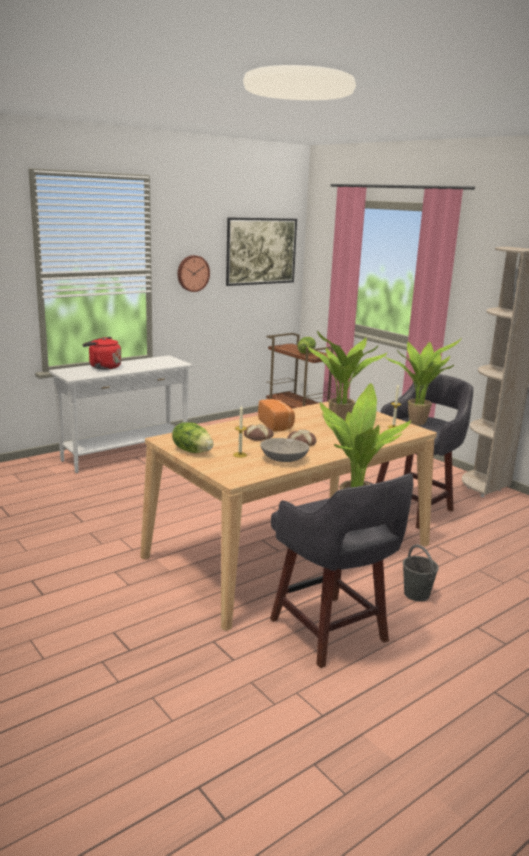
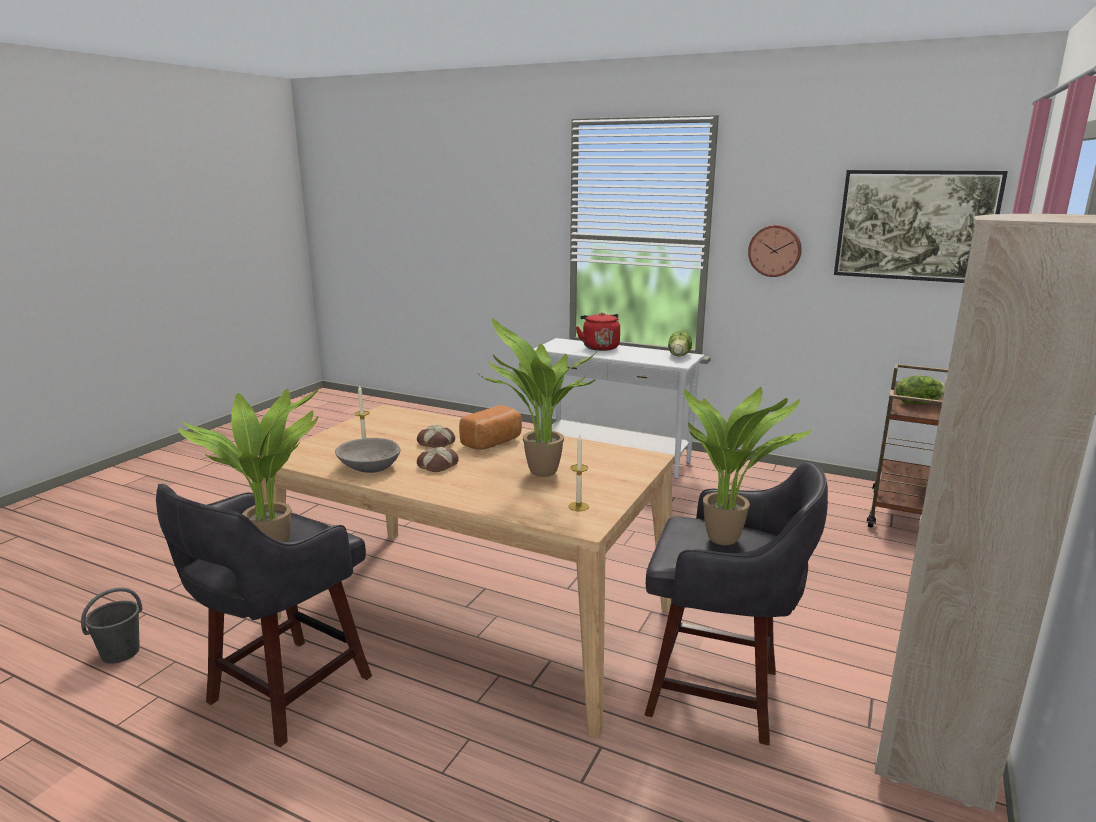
camera: 65 degrees right, 0 degrees up
(192, 451) = (359, 426): lettuce -> lettuce (679, 355)
(417, 594) = (420, 753): grey bucket -> grey bucket (120, 653)

